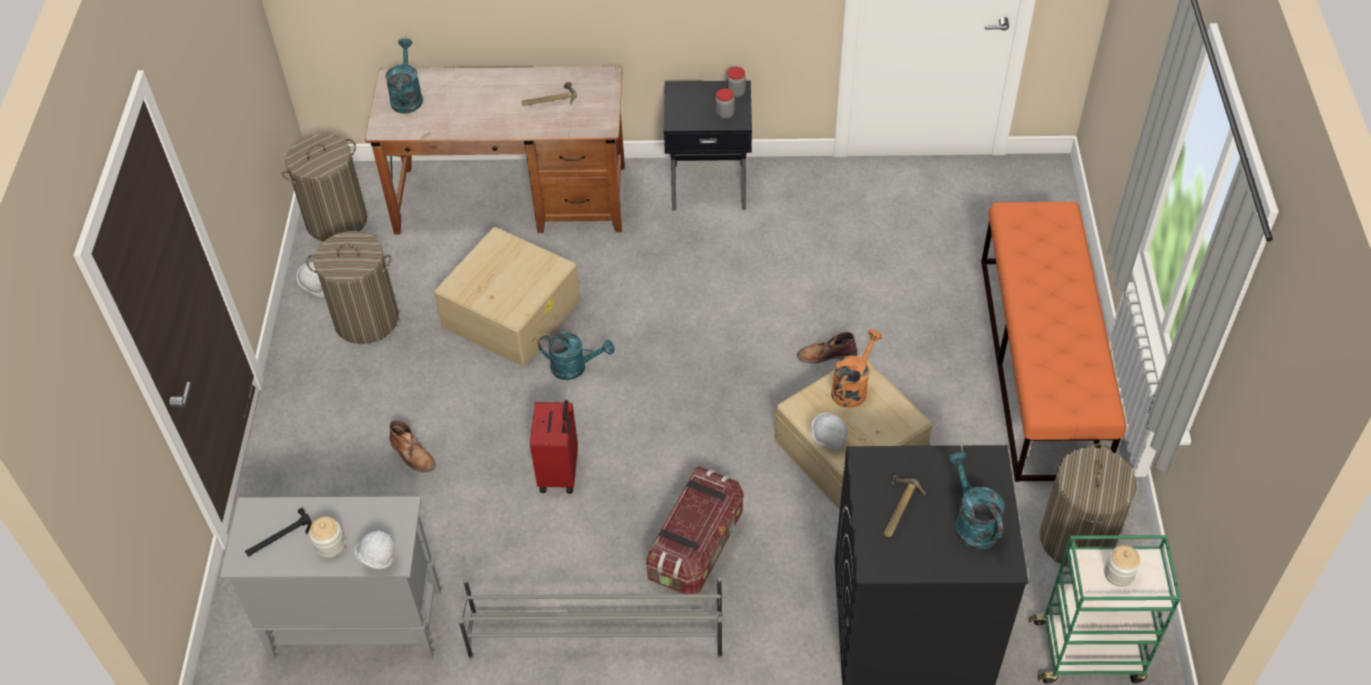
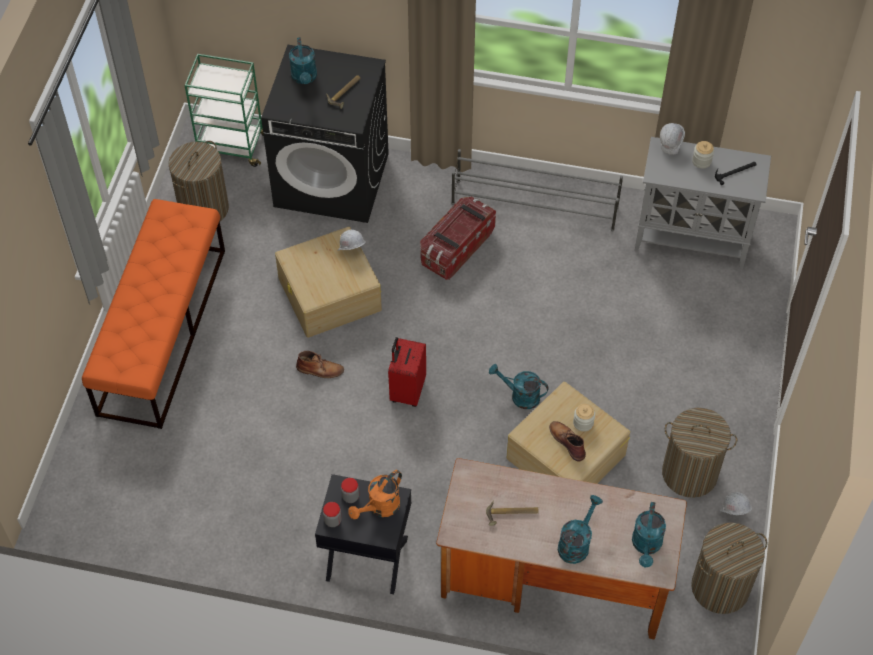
camera: 170 degrees left, 5 degrees up
(412, 454) = (652, 348): brown boot -> brown boot (567, 441)
(479, 88) = (576, 543): none -> turquoise watering can
(560, 473) = (543, 314): red suitcase -> red suitcase (407, 390)
(852, 387) = (320, 287): orange watering can -> orange watering can (380, 508)
(1119, 574) = (220, 84): jar -> jar (583, 423)

